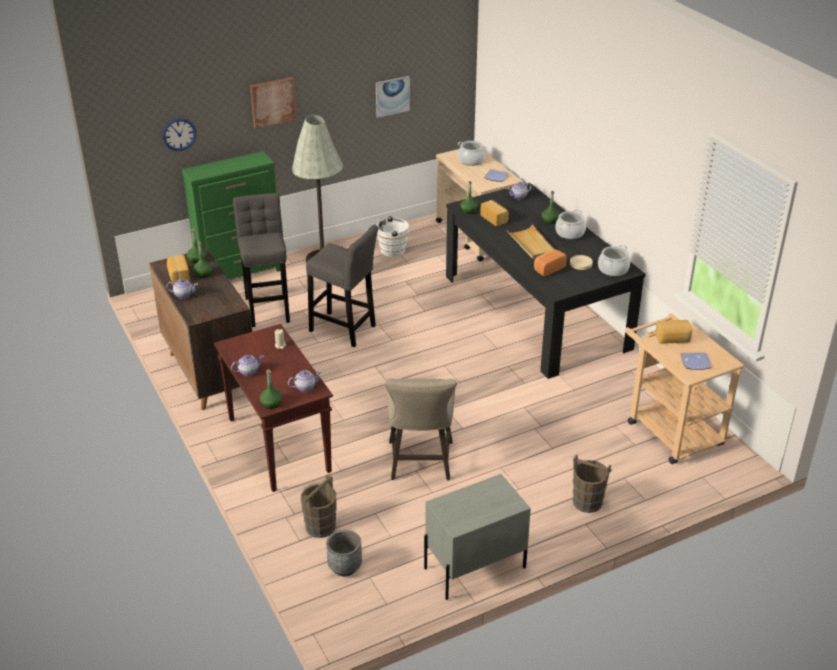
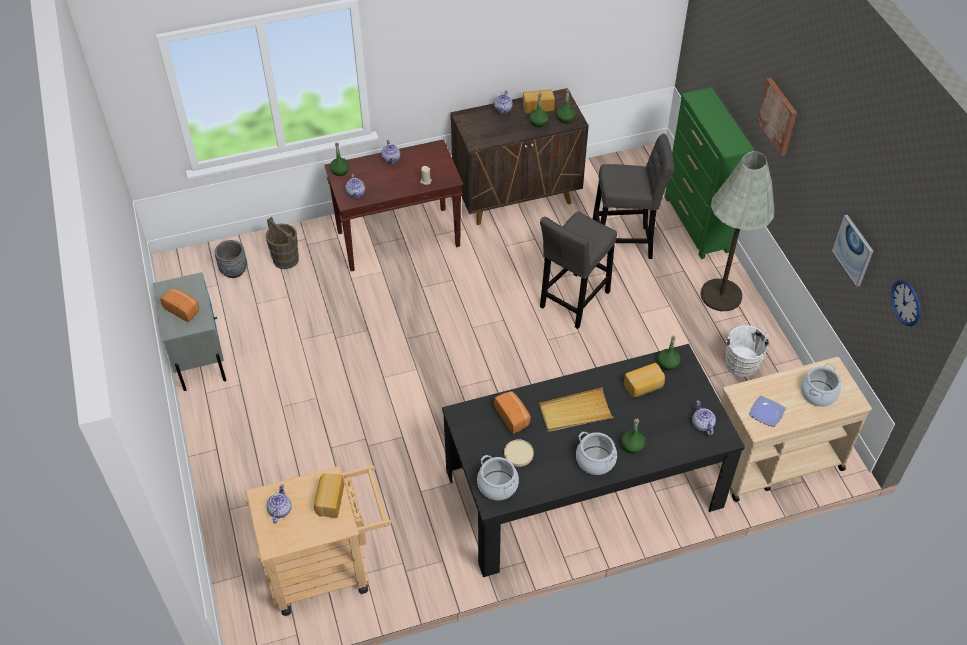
camera: 100 degrees right, 15 degrees up
(179, 134) = (723, 56): wall clock -> wall clock (906, 303)
(420, 464) = (340, 336): beige stool -> none
(483, 503) = (183, 309): none -> bread
(587, 502) = (244, 458): brown bucket -> none
(696, 363) = (279, 510): plate -> teapot

